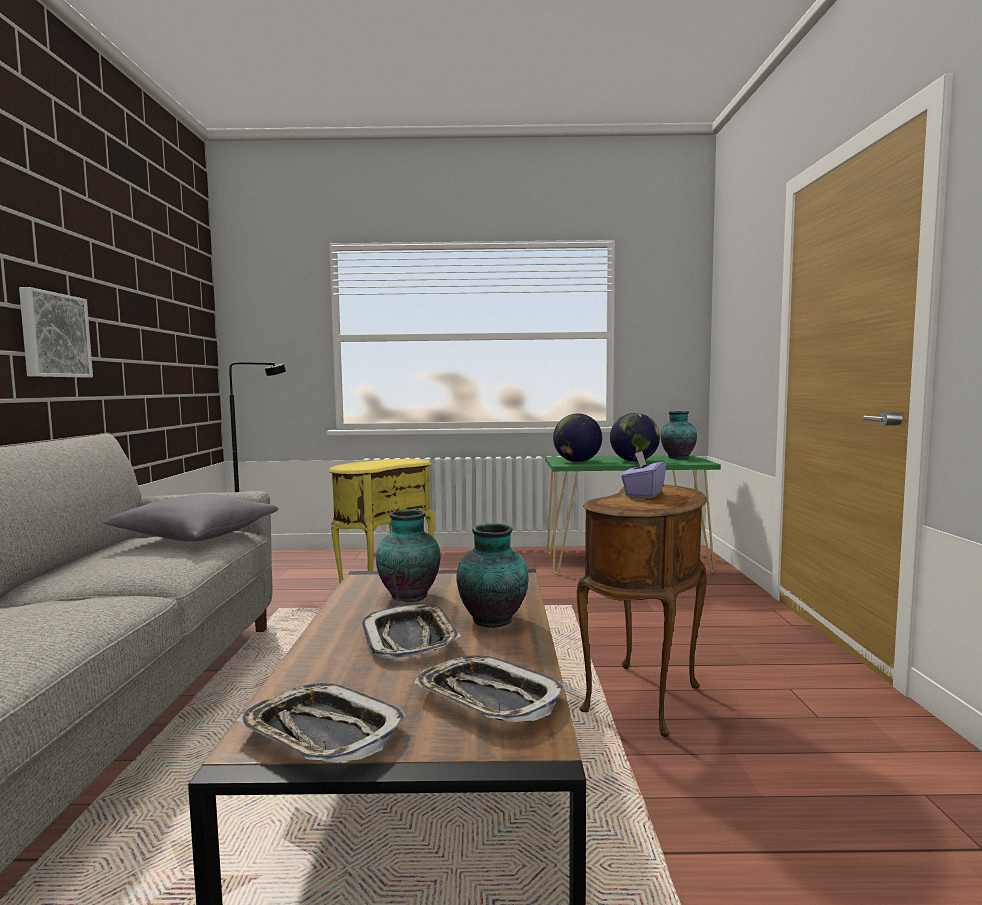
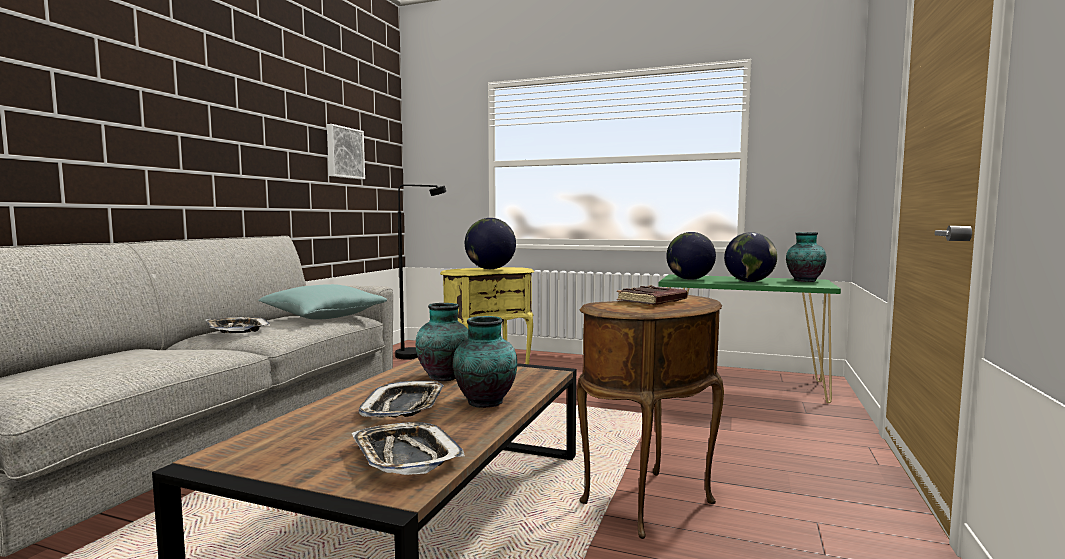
camera: 20 degrees right, 0 degrees up
(53, 335) = (248, 161): picture -> picture (344, 152)
(196, 537) = (324, 317): grey pillow -> turquoise pillow
(321, 733) = (263, 458): tray -> tray (237, 330)
(384, 463) = (490, 269): none -> globe
(643, 494) = (652, 301): purple tissue box -> brown book

